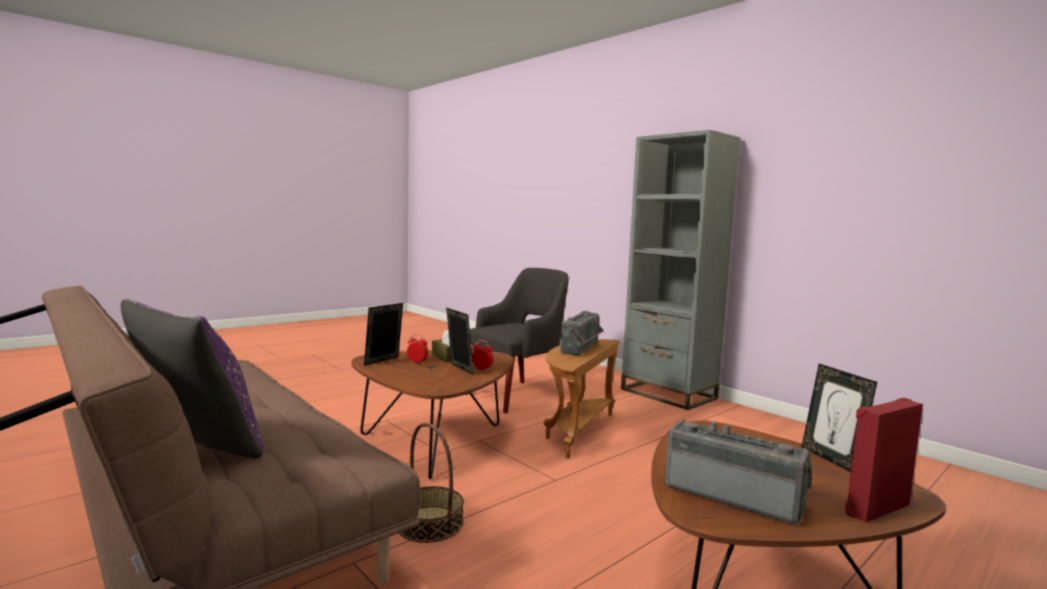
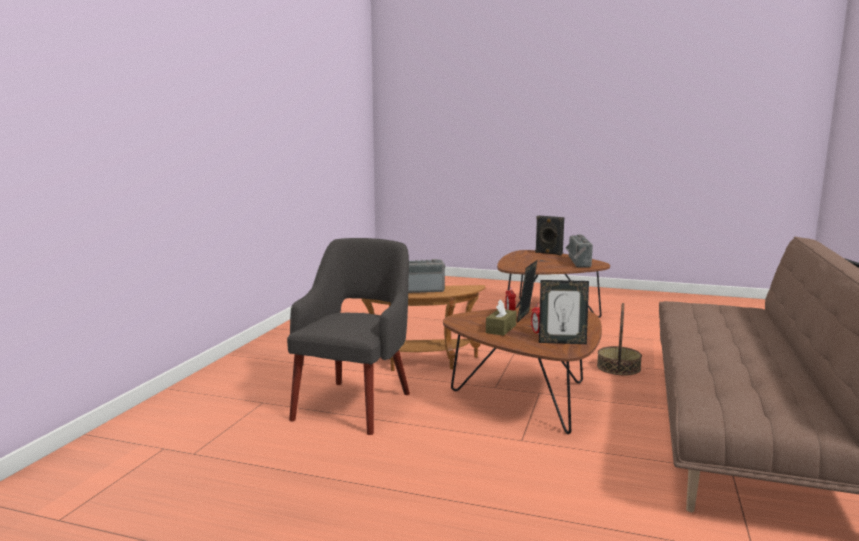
camera: 120 degrees left, 5 degrees up
(198, 446) = (765, 331): purple pillow -> none
(516, 395) = (354, 405): grey armchair -> grey armchair turned 90 degrees clockwise
(668, 394) = (267, 350): grey bookcase -> none
(831, 459) = (512, 256): picture frame -> none
(875, 508) = (548, 253): red speaker -> black speaker

